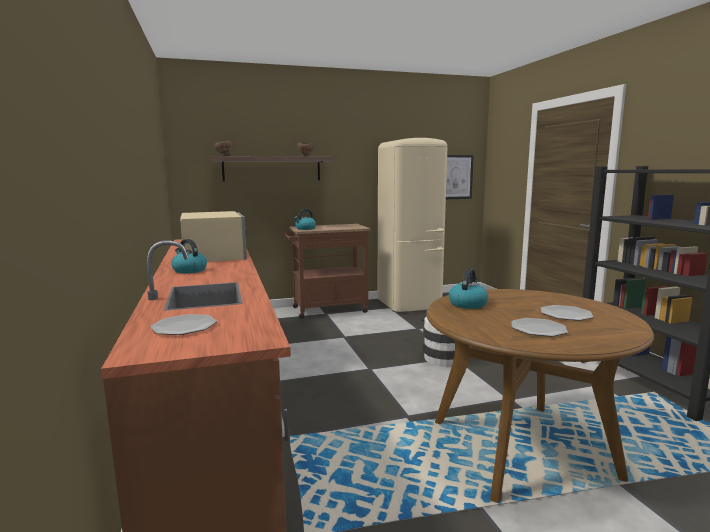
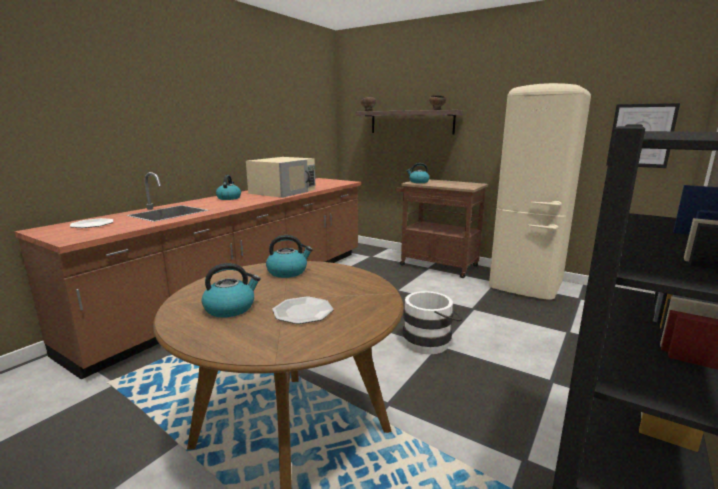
camera: 50 degrees right, 5 degrees up
(538, 329) = (230, 308): plate -> kettle

